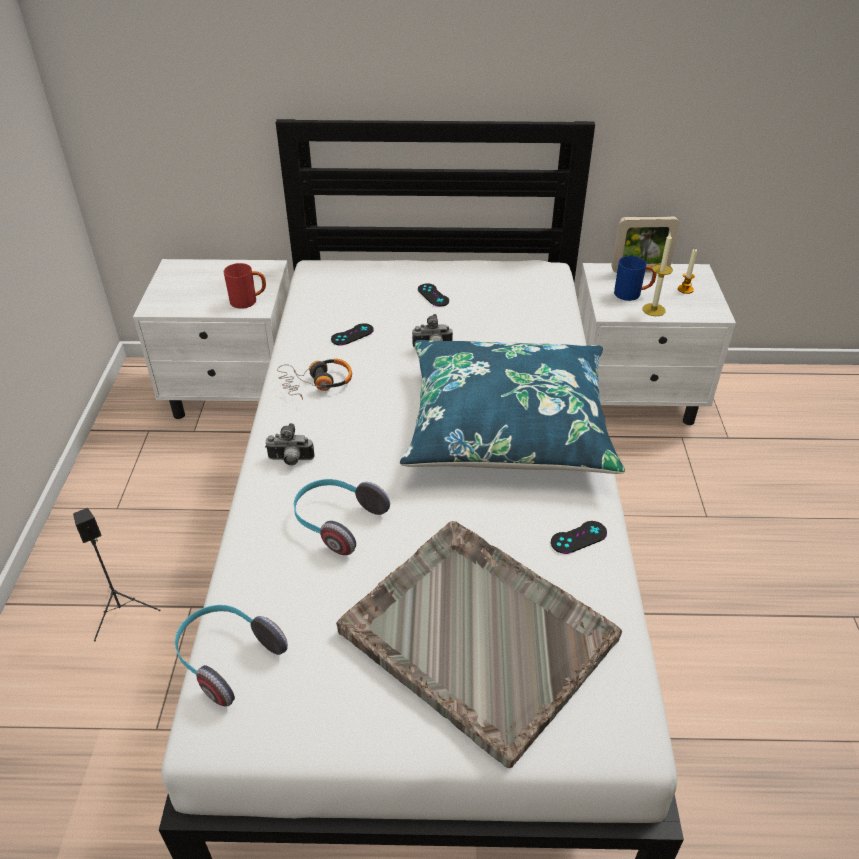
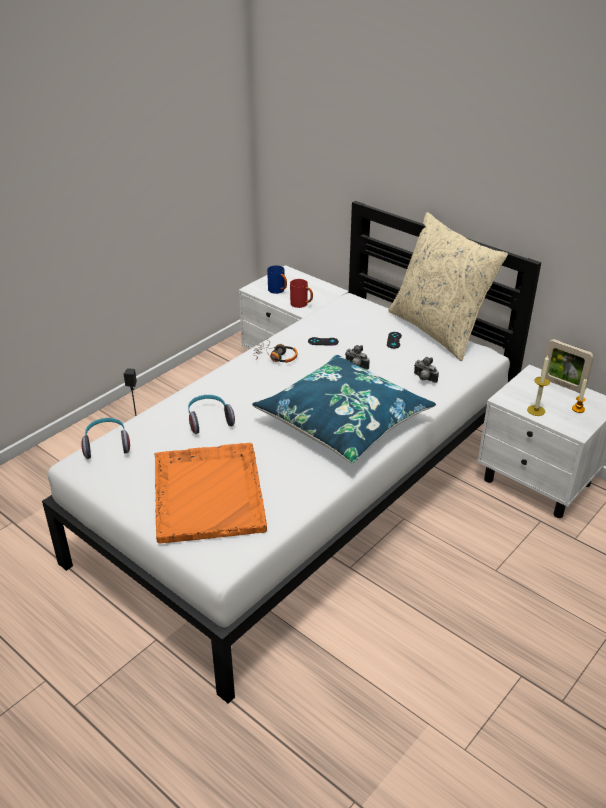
camera: 40 degrees right, 5 degrees down
(290, 460) = (221, 385): camera -> camera (424, 379)
(464, 262) = (438, 330): none -> beige pillow
(475, 633) = (208, 493): grey tray -> orange tray
(578, 537) = (307, 485): black game controller -> none
(632, 294) = (535, 396): blue mug -> blue mug (278, 291)

